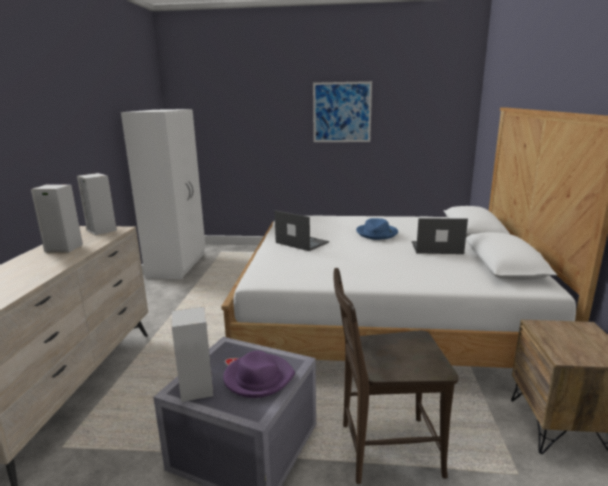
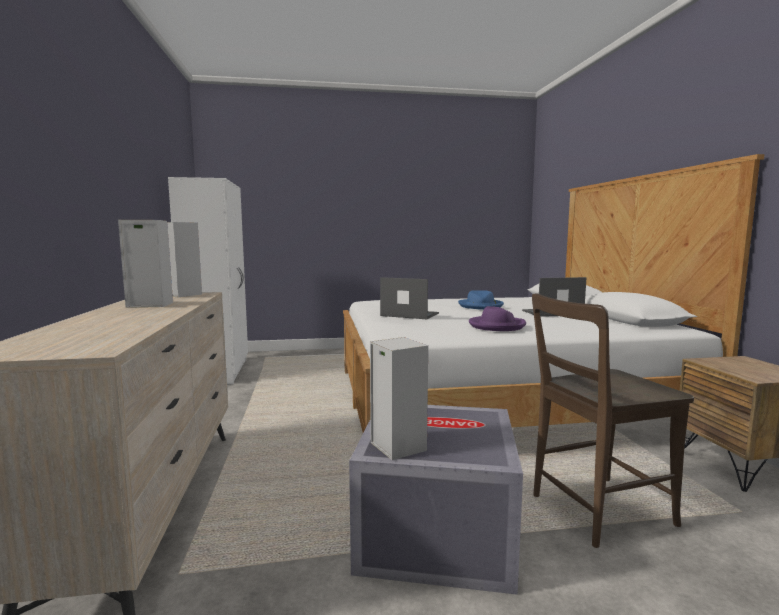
camera: 15 degrees left, 10 degrees down
(258, 378) = (462, 430): purple hat -> purple hat (496, 326)
(342, 112) = (401, 200): picture -> none

